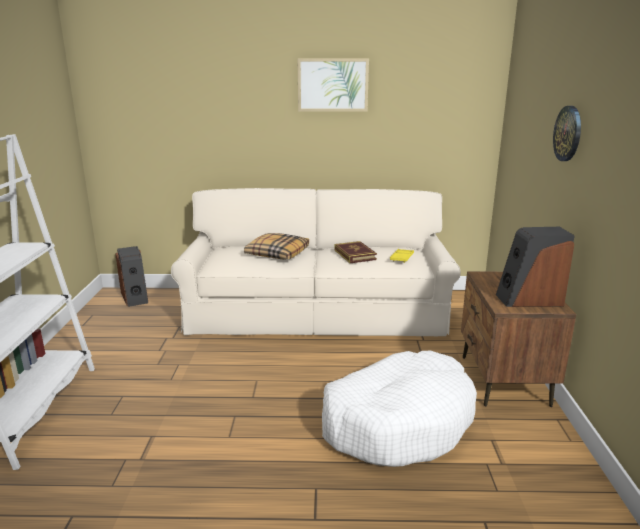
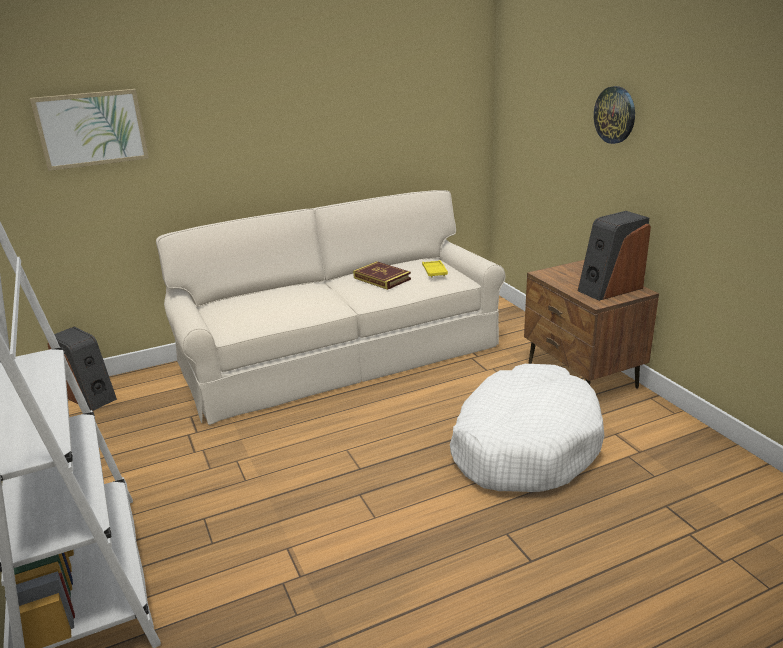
camera: 25 degrees left, 5 degrees up
(277, 253) = (292, 296): pillow -> none
(333, 85) = (312, 76): picture -> picture (91, 129)

